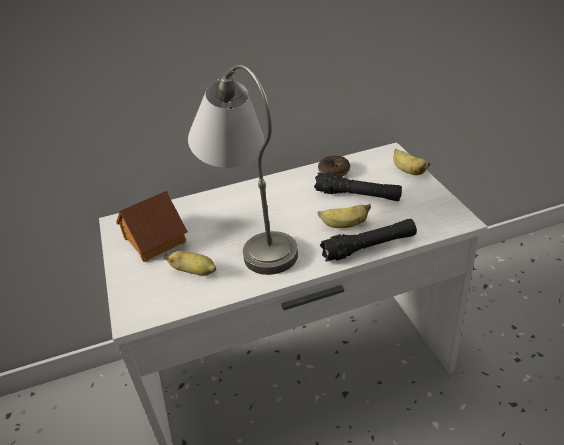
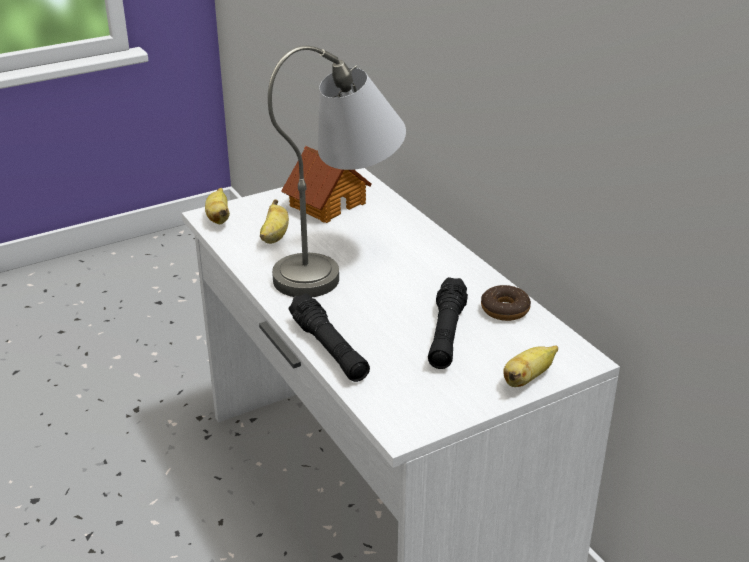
camera: 75 degrees right, 5 degrees down
(344, 225) = (372, 326): banana -> banana (218, 218)

